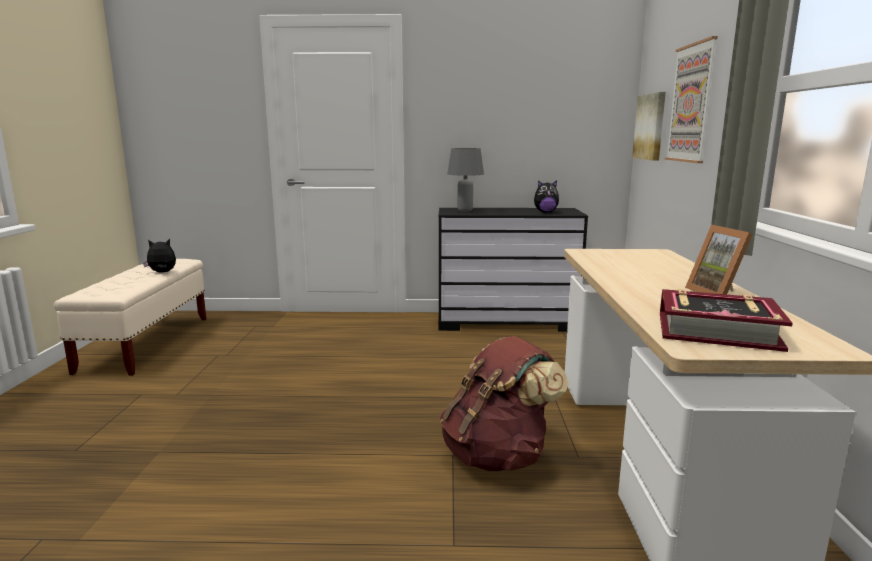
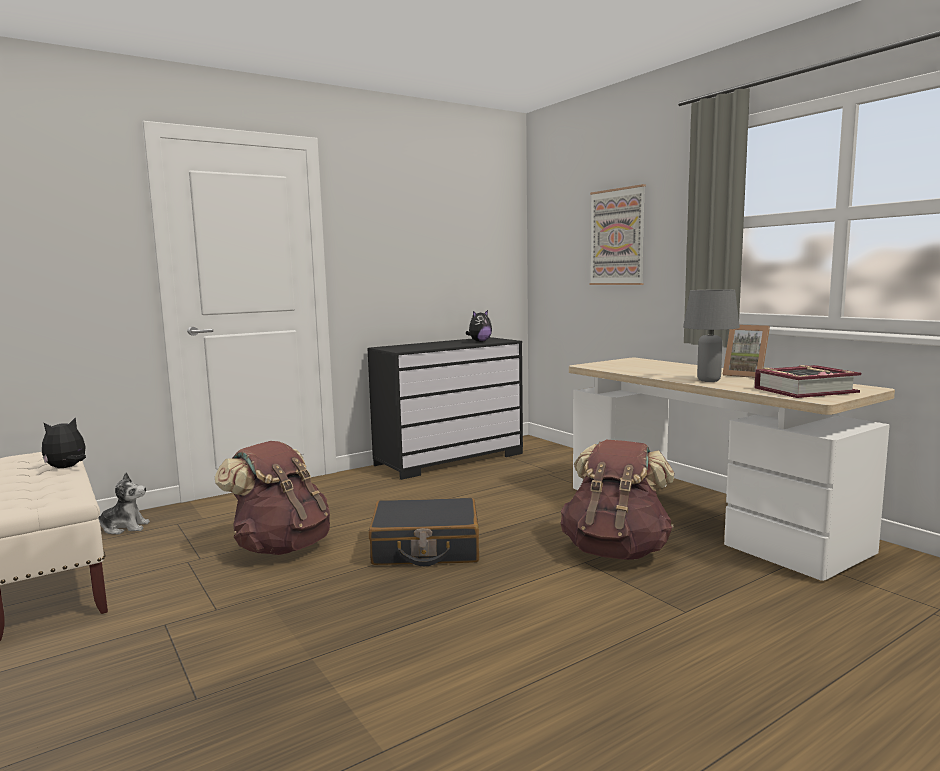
camera: 35 degrees left, 5 degrees down
(228, 321) = (124, 528): none -> plush toy
(277, 362) = (282, 547): none -> brown backpack
(357, 395) = (425, 548): none -> black suitcase
(465, 211) = (407, 347): grey table lamp -> grey table lamp (708, 380)
(650, 127) = (556, 258): picture -> none

